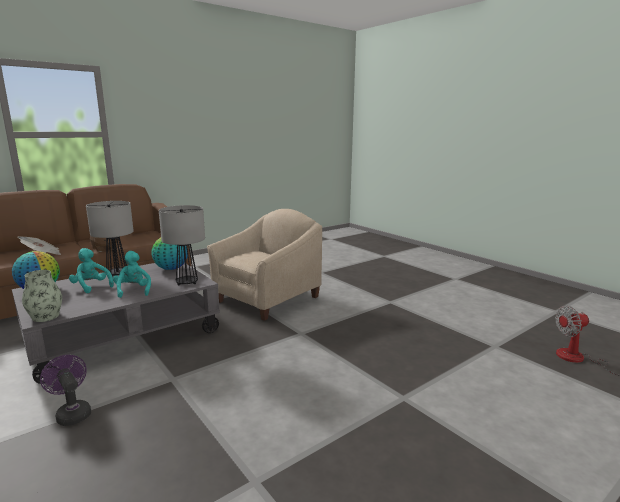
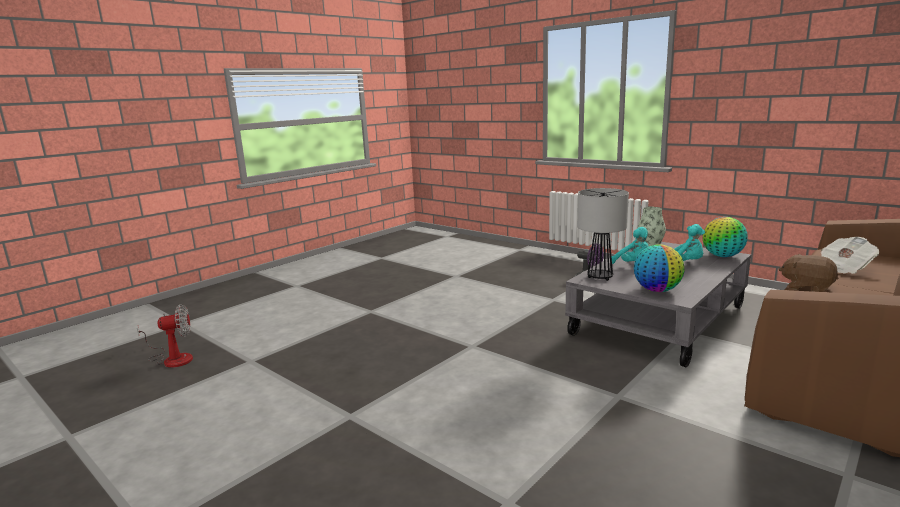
camera: 170 degrees right, 0 degrees up
(117, 274) = (700, 277): table lamp -> none
(267, 299) = (556, 390): beige armchair -> none

